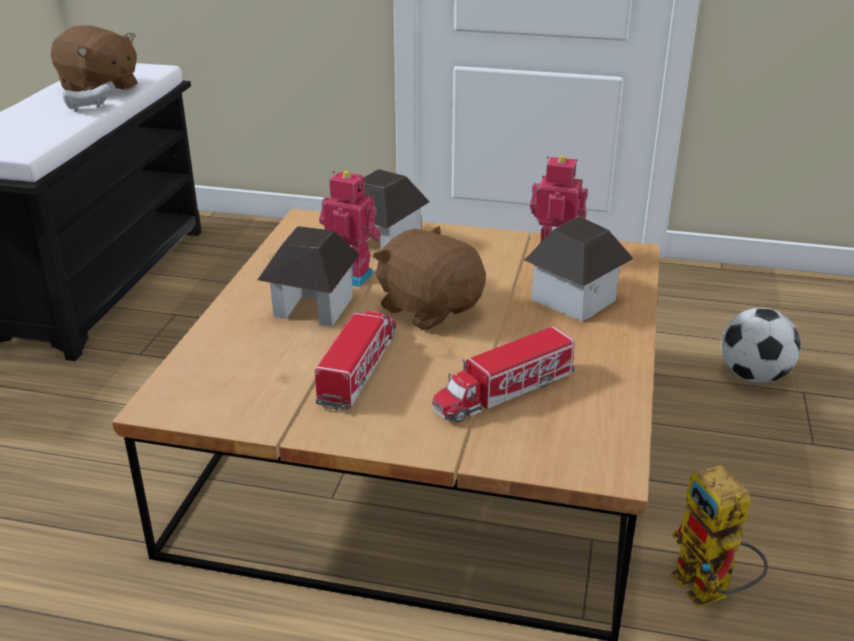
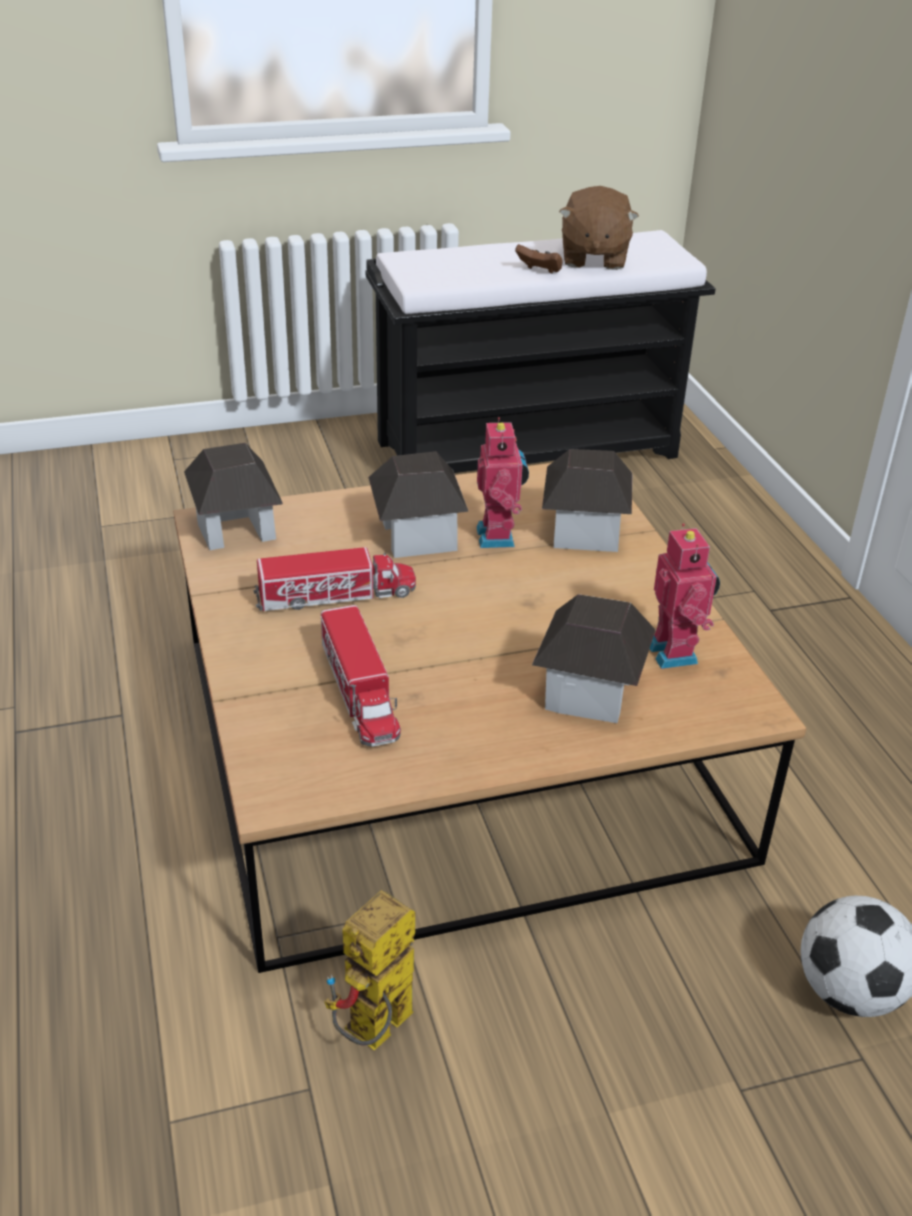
camera: 60 degrees right, 5 degrees up
(88, 109) = (540, 271): white game controller -> brown game controller
(194, 392) = (236, 529): none -> toy house
(429, 308) = (477, 601): brown plush toy -> none
(503, 392) = (359, 693): toy truck -> toy truck turned 135 degrees counterclockwise

